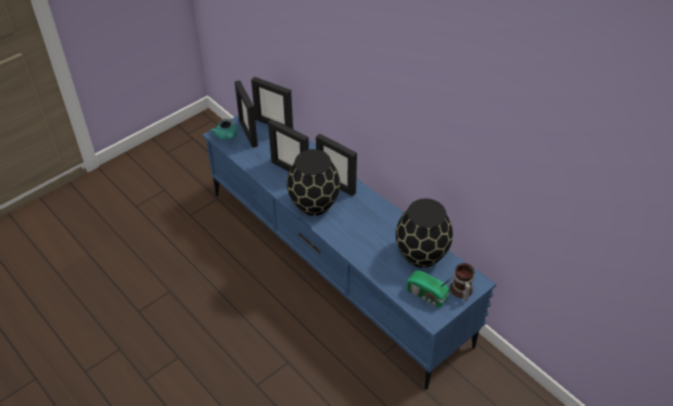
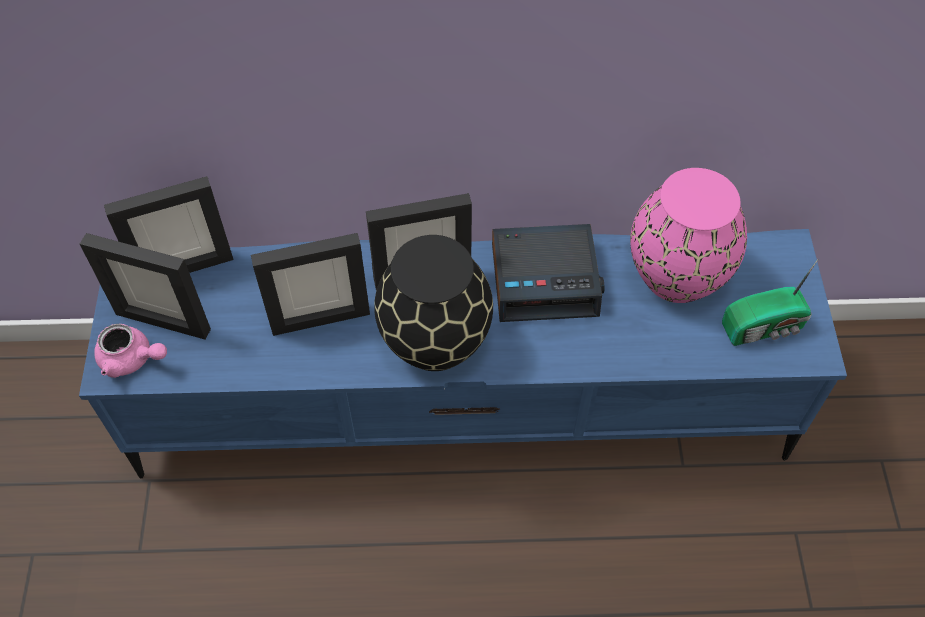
camera: 50 degrees left, 10 degrees up
(227, 136) = (132, 359): turquoise teapot -> pink teapot
(374, 217) = (545, 279): none -> alarm clock
(422, 254) = (676, 274): black vase -> pink vase
(460, 291) = (789, 280): mug -> none

